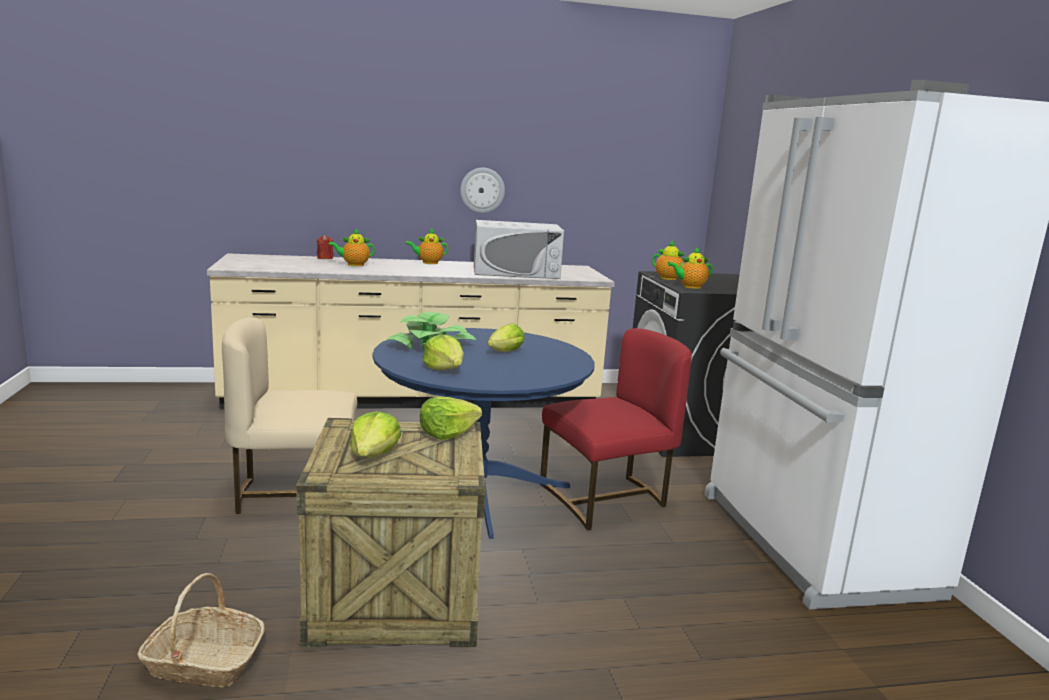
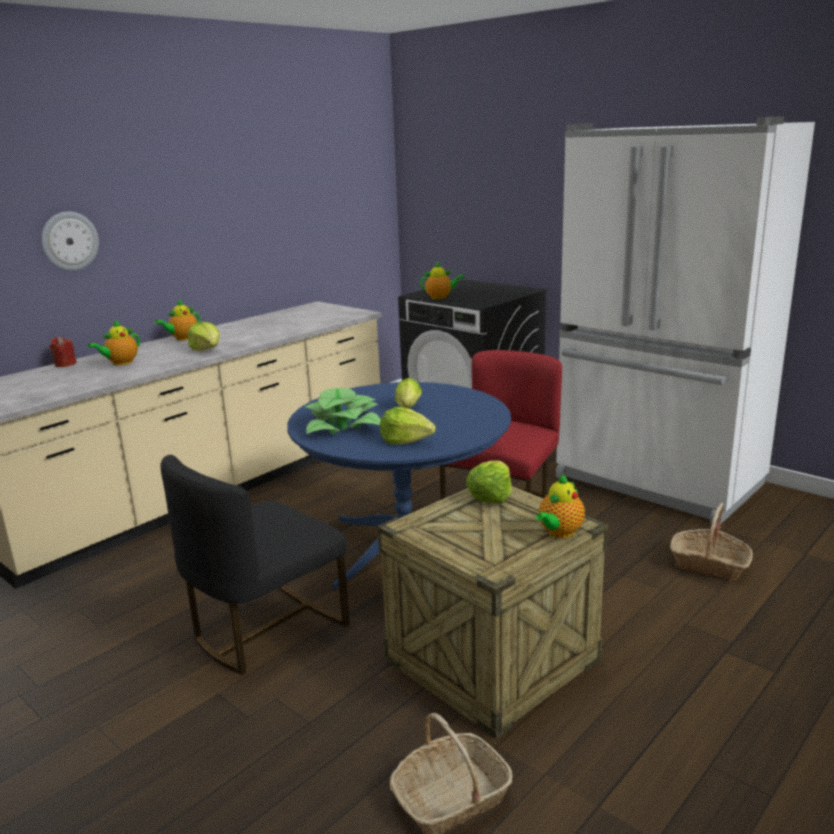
camera: 35 degrees left, 5 degrees up
(296, 495) = (266, 629): beige chair -> black chair
(374, 455) = (484, 538): lettuce -> lettuce (207, 349)
(482, 190) = (208, 244): wall clock -> wall clock (69, 241)
(516, 272) = (285, 325): white microwave -> none
(690, 287) = (473, 301): teapot -> teapot (559, 533)
(732, 635) = (709, 564): none -> basket

